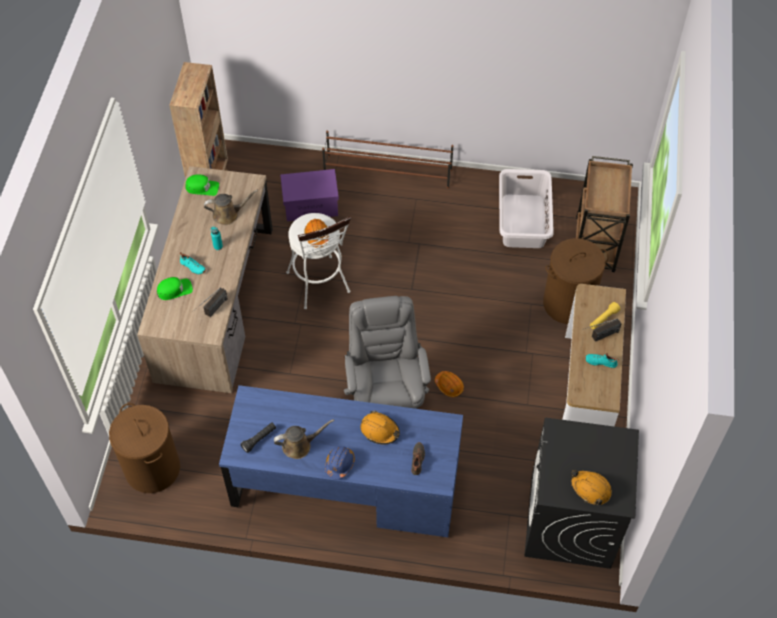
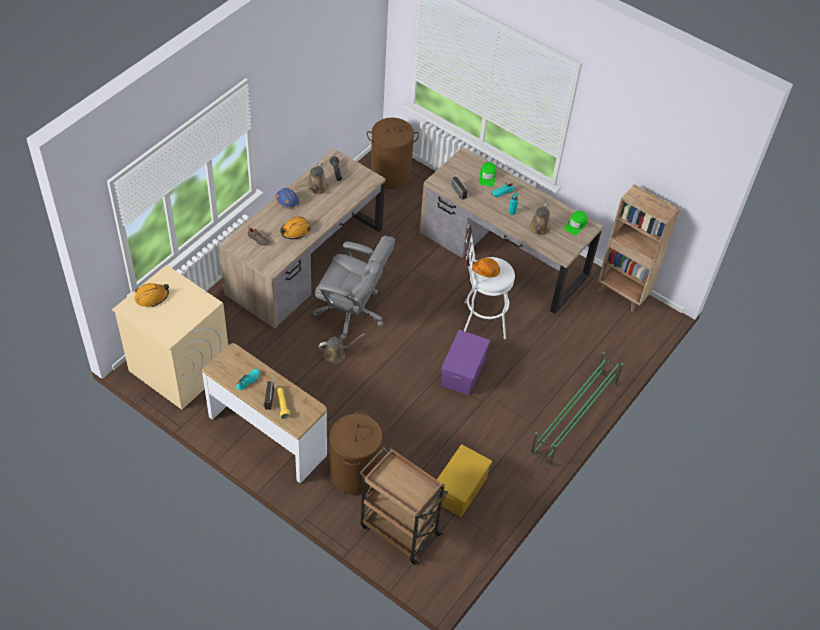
camera: 115 degrees right, 5 degrees down
(311, 205) = (565, 349): purple storage box -> purple storage box (463, 372)
(345, 483) = (305, 261): blue desk -> brown desk
(388, 172) = (573, 418): brown shoe rack -> green shoe rack
(449, 386) = (337, 354): orange hard hat -> brown watering can
(523, 221) = (460, 490): white laundry basket -> yellow storage box
(570, 521) = (179, 367): black washing machine -> beige washing machine

